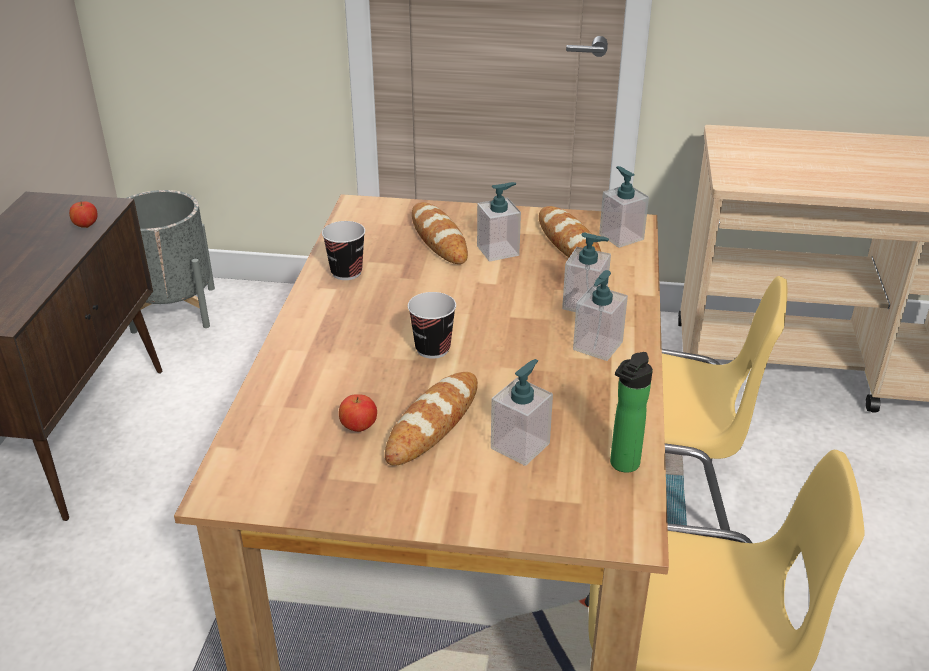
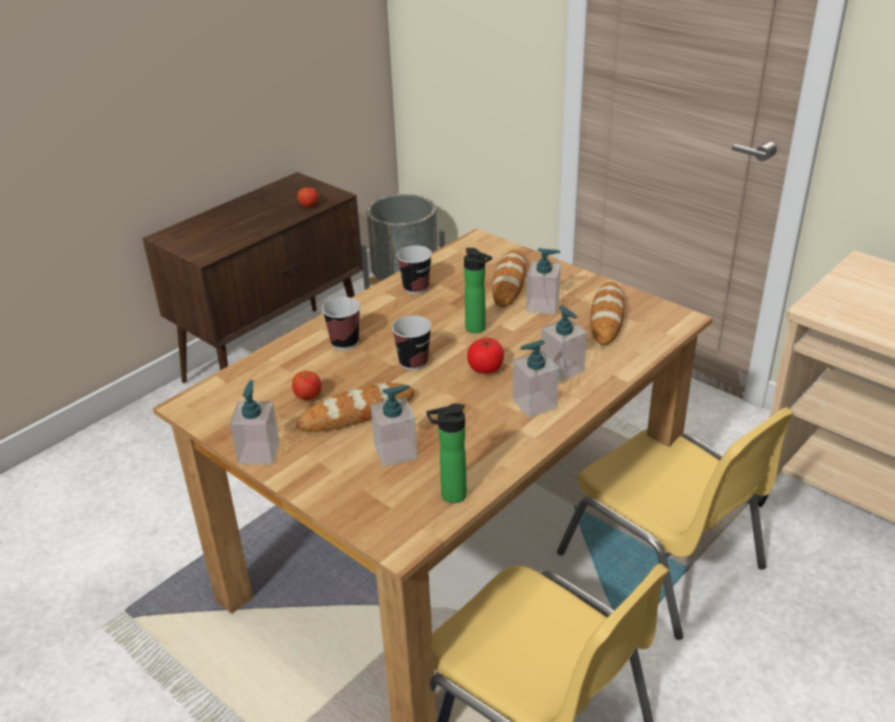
camera: 35 degrees right, 0 degrees up
(332, 354) = (344, 342): none -> cup
(460, 293) = (477, 329): none -> bottle
(512, 329) = (485, 368): none -> tomato
(621, 237) = (657, 326): soap dispenser -> soap dispenser (259, 453)

